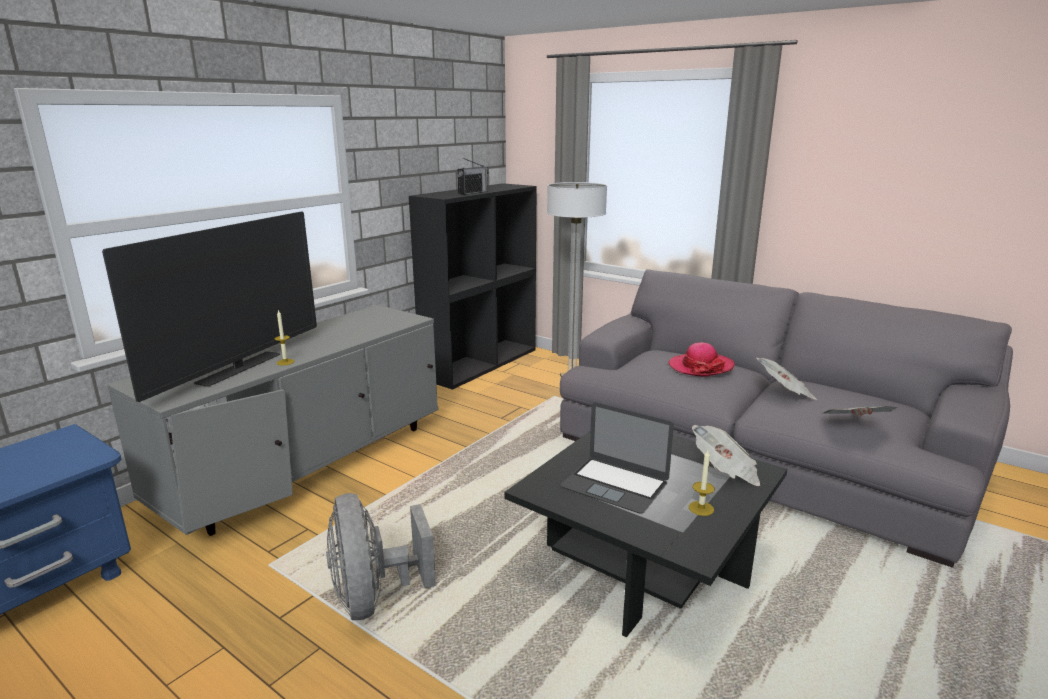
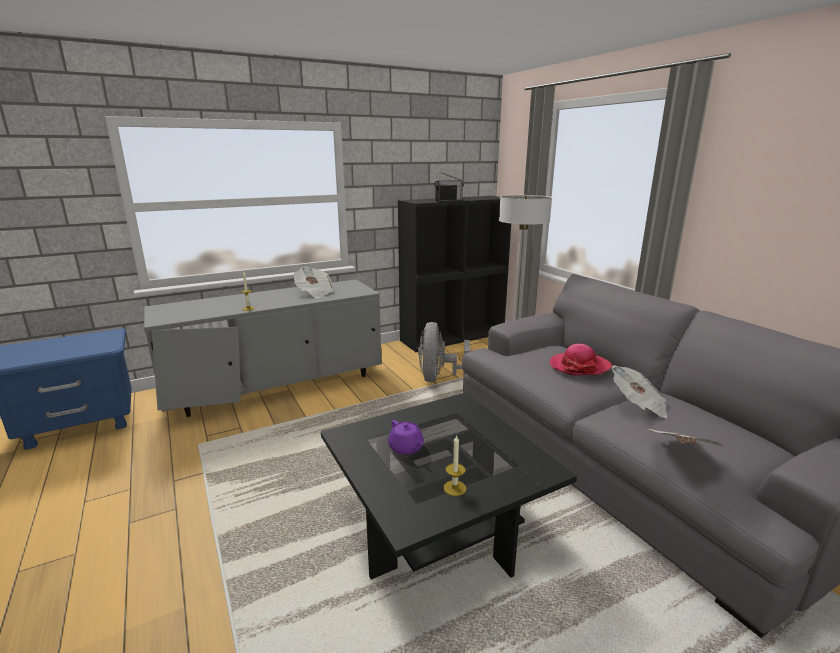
camera: 25 degrees right, 0 degrees up
(239, 369) = (218, 308): television -> none
(374, 597) = (235, 486): grey fan -> grey fan (438, 378)
(615, 484) = (406, 448): laptop -> purple teapot
(725, 471) = (512, 462): newspaper -> newspaper (314, 292)

